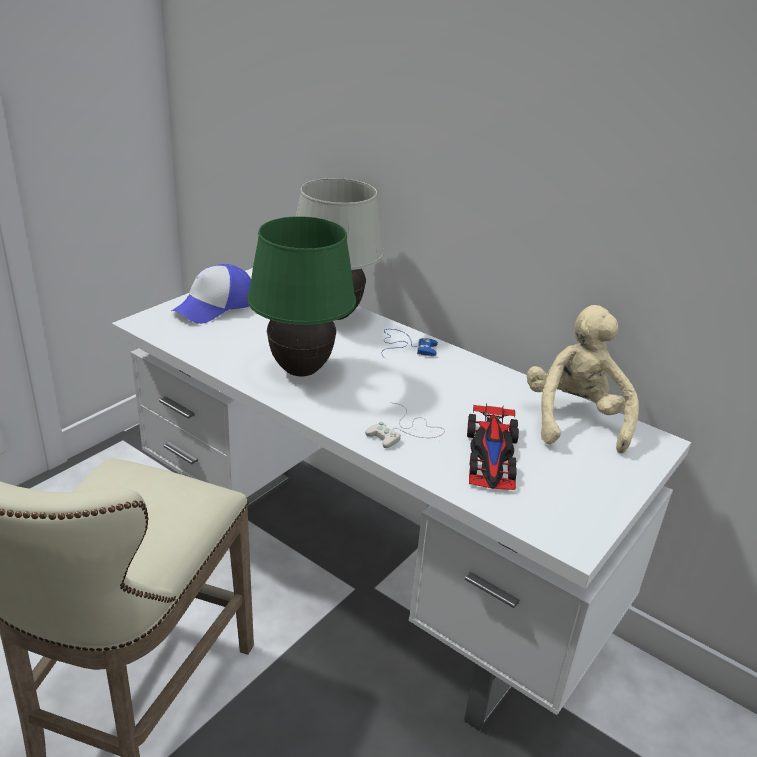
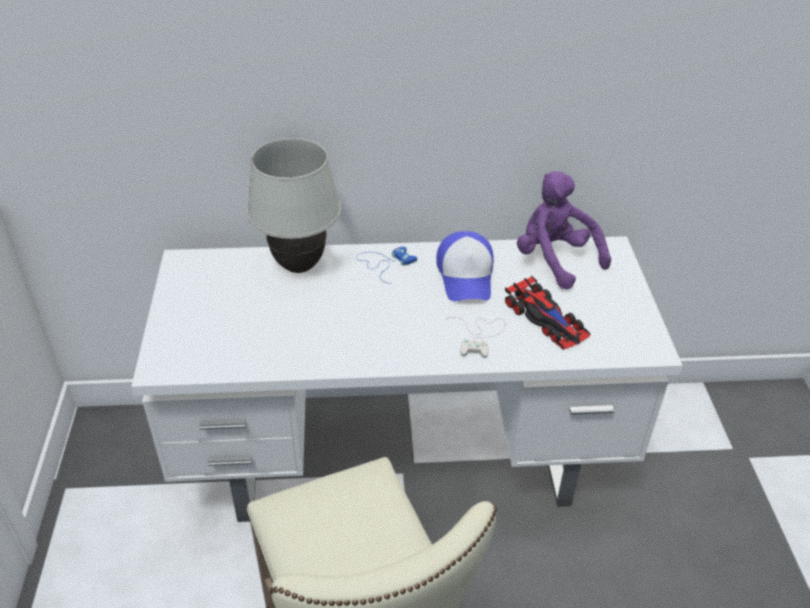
camera: 40 degrees left, 10 degrees up
(215, 306) = (194, 314): cap -> cap (466, 276)
(301, 371) = (348, 332): green table lamp -> none
(574, 419) = (555, 260): beige plush toy -> purple plush toy

